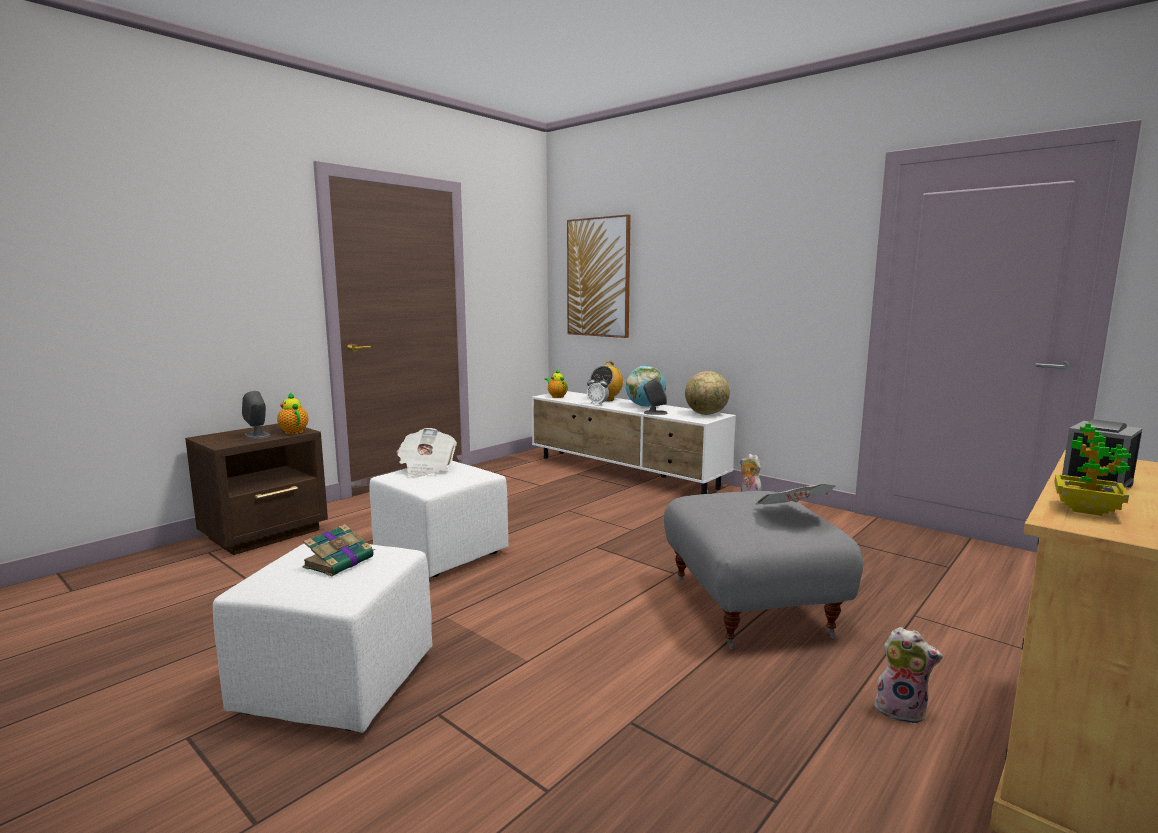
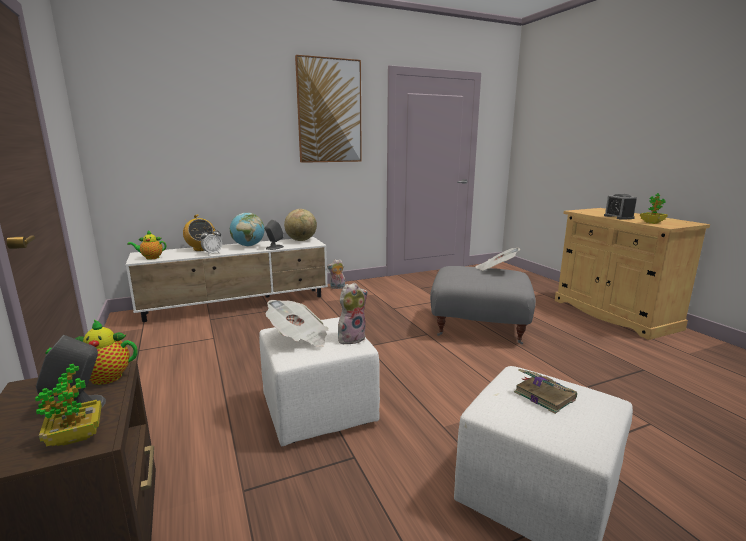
camera: 65 degrees left, 5 degrees up
(227, 442) = (76, 436): none -> potted plant
(598, 277) = (158, 136): picture -> picture (329, 111)
(901, 710) = (578, 328): plush toy -> plush toy (351, 338)

